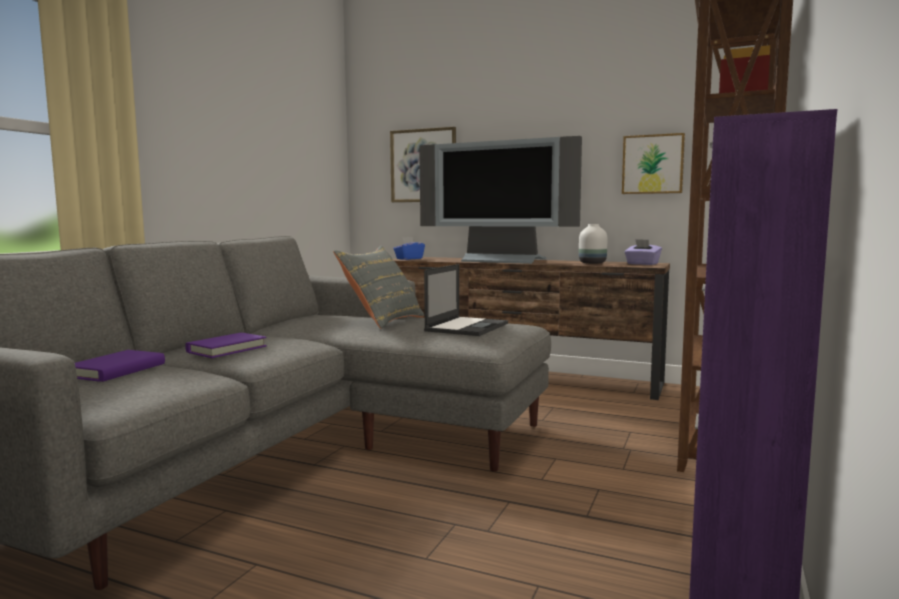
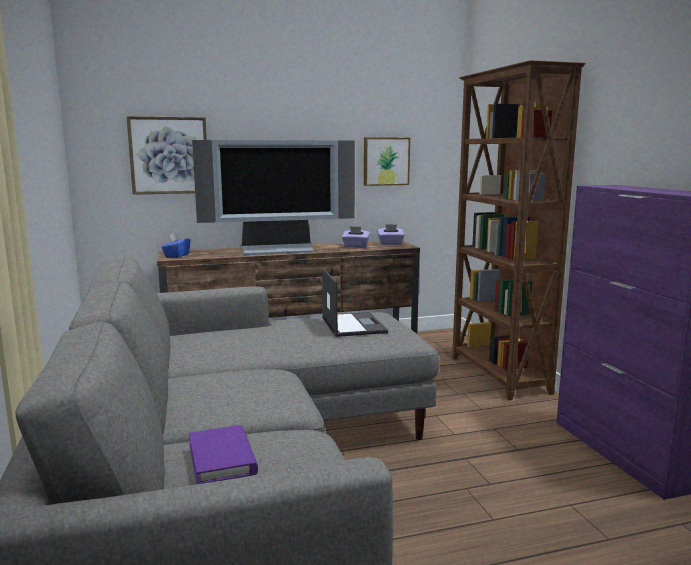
camera: 40 degrees left, 5 degrees up
(227, 349) = (238, 401): purple book -> none
(382, 321) = (267, 332): grey pillow -> none
(593, 263) = (355, 246): white vase -> purple tissue box

